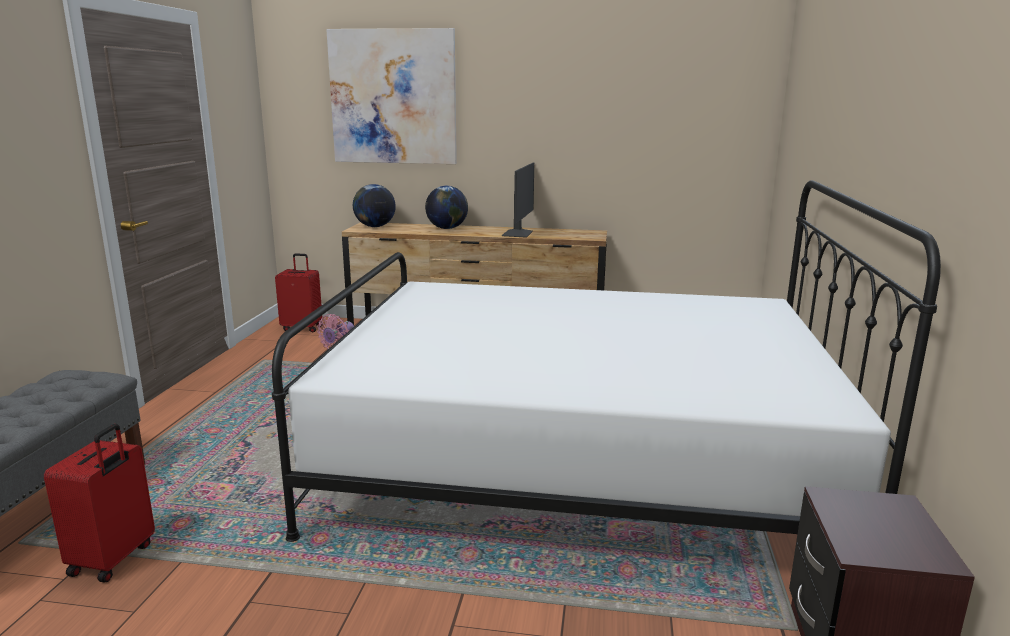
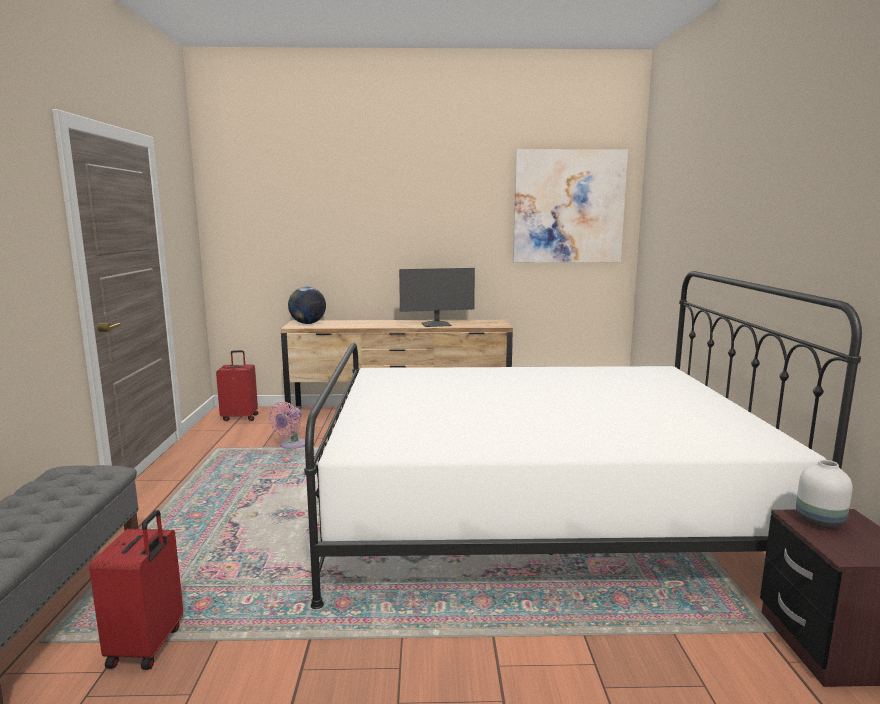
camera: 10 degrees left, 5 degrees down
(393, 97) = (320, 212): picture -> picture (568, 207)
(447, 228) = (372, 323): globe -> none
(518, 233) = (436, 324): monitor -> monitor turned 75 degrees clockwise
(858, 507) = (821, 522): none -> white vase

